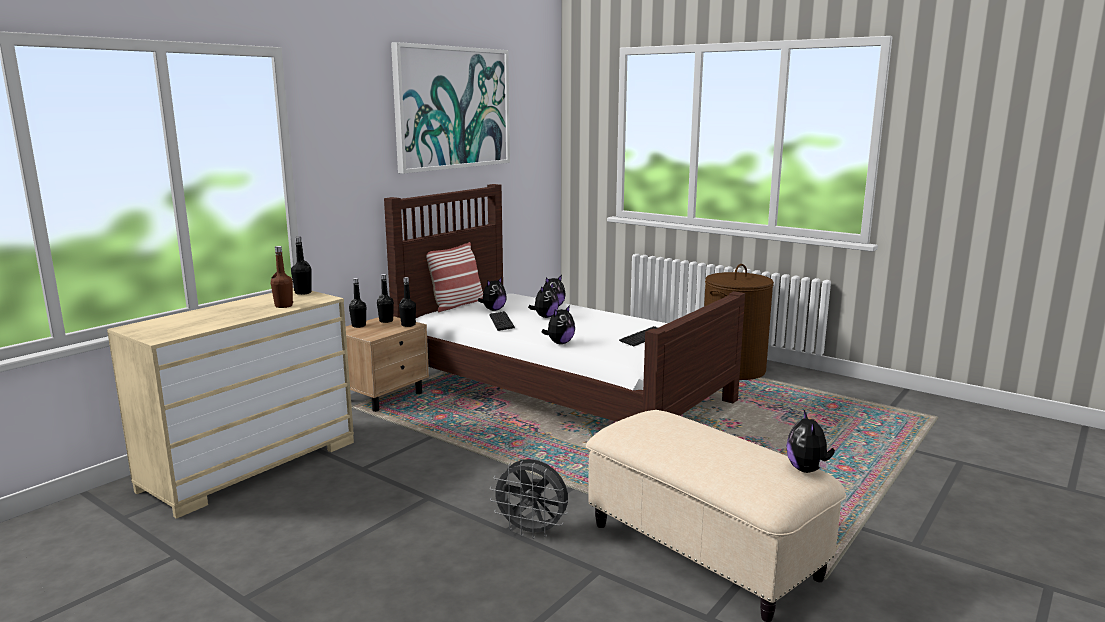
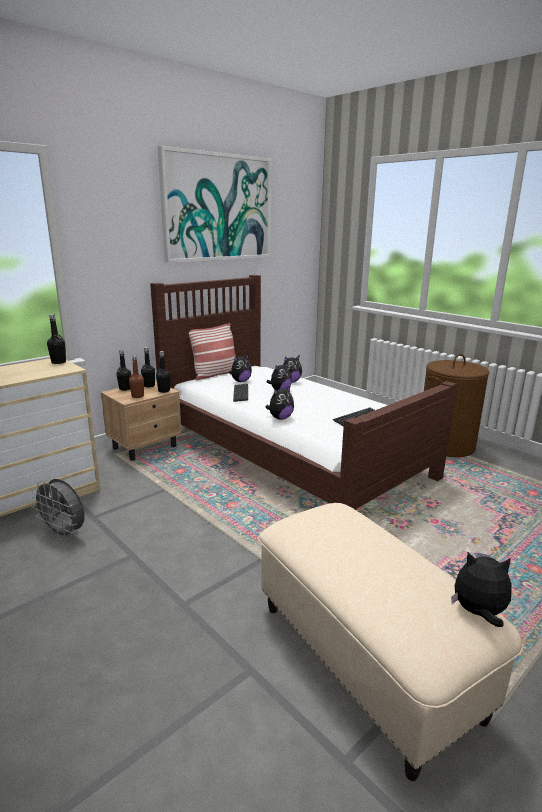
camera: 10 degrees right, 5 degrees up
(283, 306) = (30, 374): brown bottle -> brown bottle (137, 396)
(532, 531) = (206, 608): grey fan -> grey fan (64, 534)
(807, 470) = (478, 613): plush toy -> plush toy turned 90 degrees clockwise

